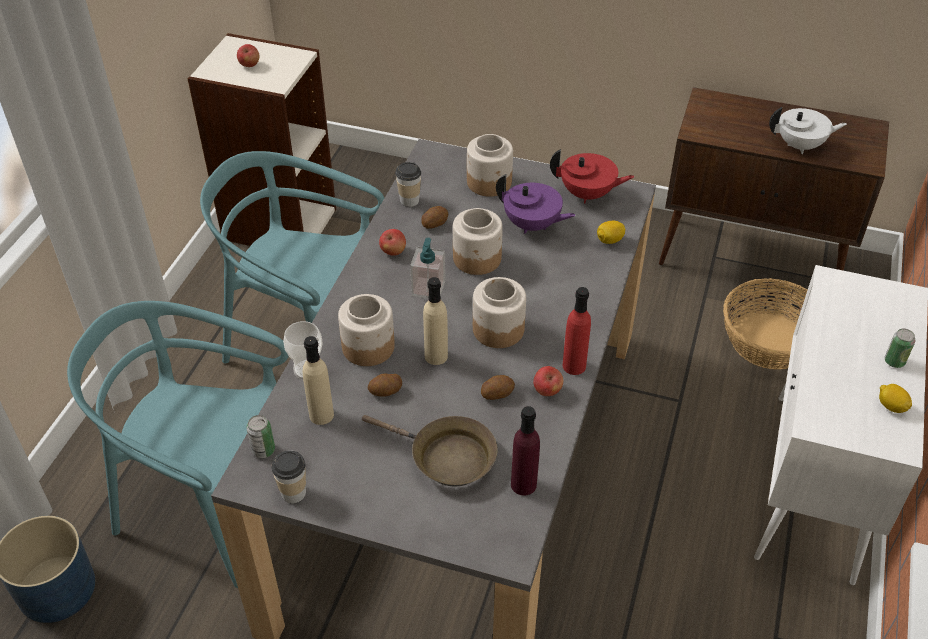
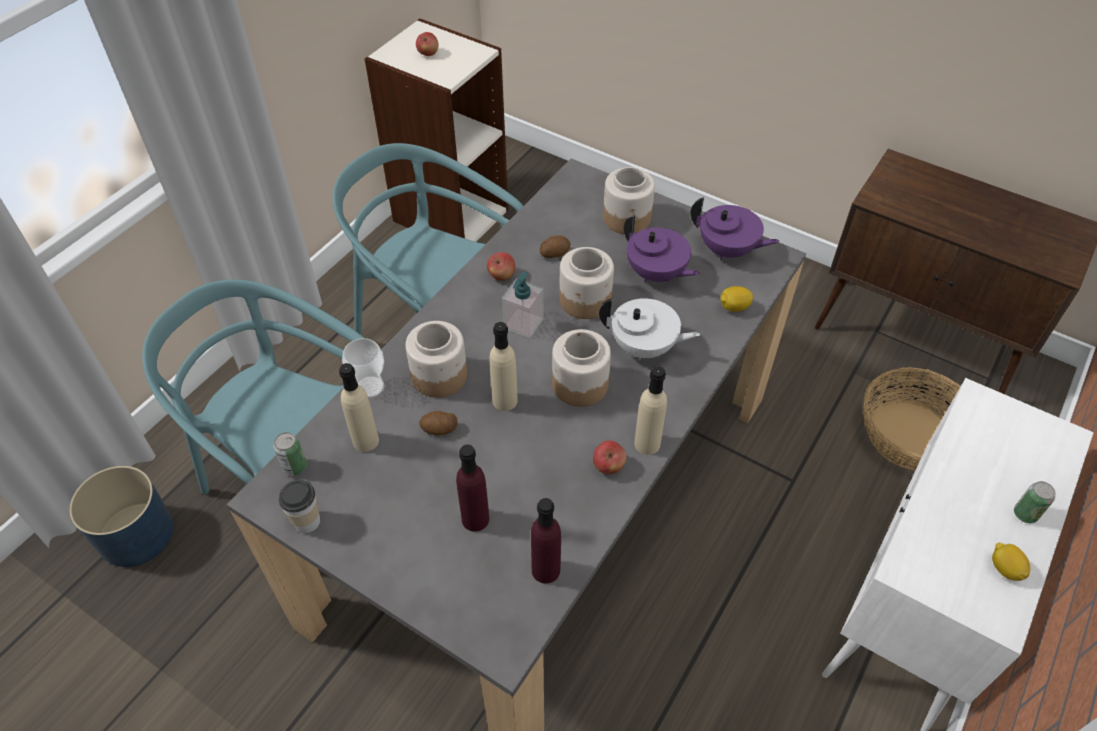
camera: 15 degrees right, 5 degrees up
(409, 200) = (537, 223): cup -> none
(446, 457) = (475, 519): brown frying pan -> purple bottle
(497, 393) = (553, 457): potato -> none
(574, 366) = (647, 443): red bottle -> beige bottle
(588, 194) = (727, 250): red teapot -> purple teapot
(800, 146) = (990, 235): white teapot -> white teapot (644, 348)

